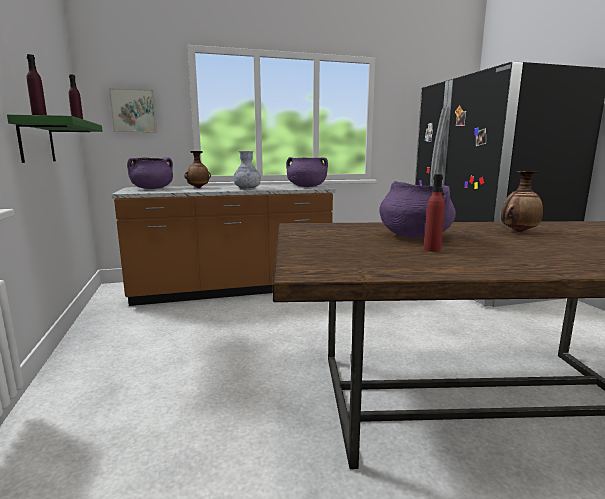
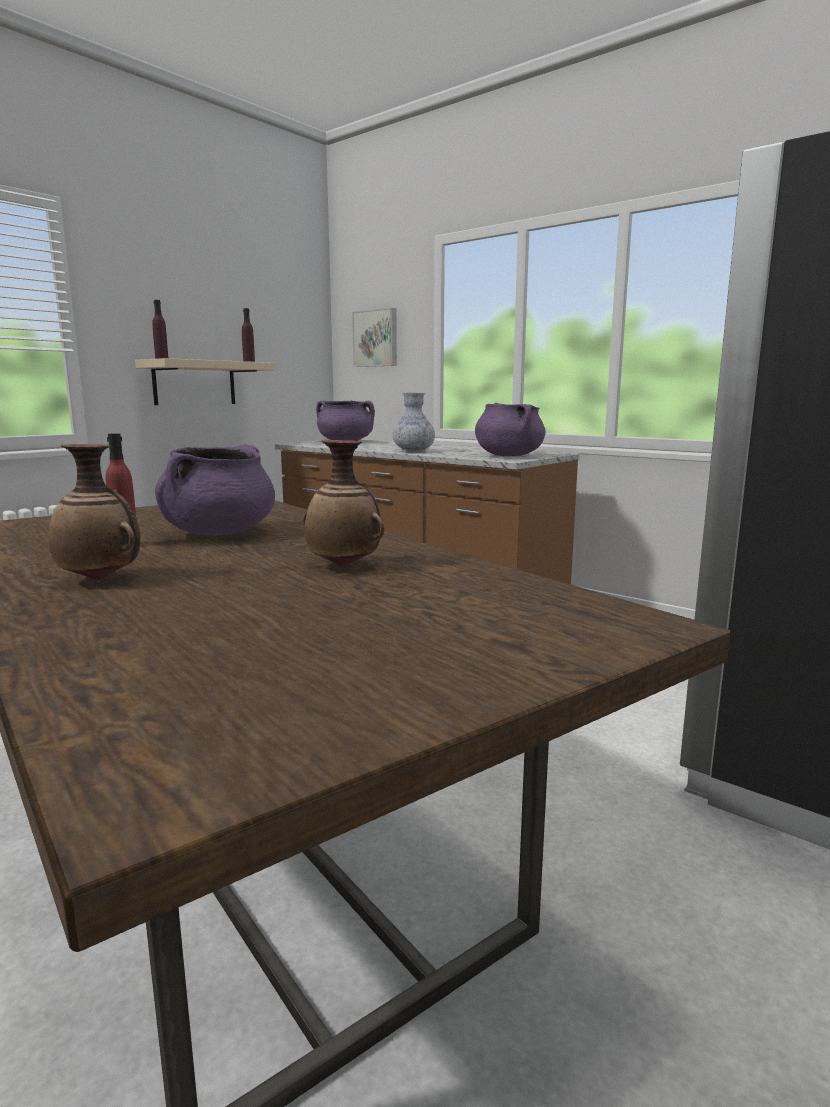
camera: 55 degrees right, 0 degrees up
(36, 141) = (194, 383): green shelf -> beige shelf
(198, 188) = (387, 445): vase -> vase (101, 579)

